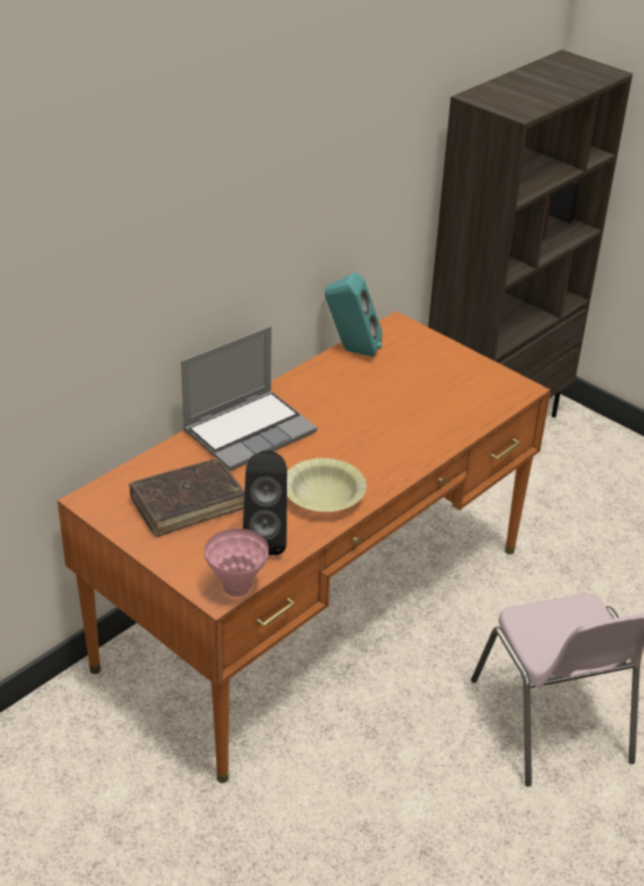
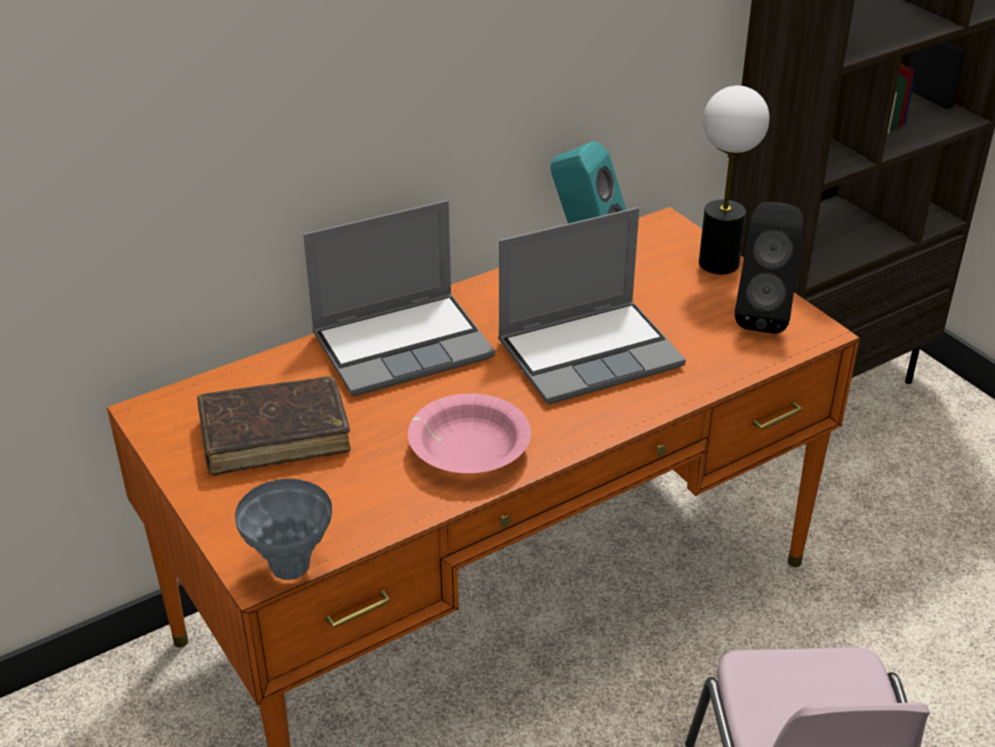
camera: 15 degrees right, 0 degrees up
(237, 588) = (291, 567): pink vase -> grey vase
(266, 538) = (363, 498): black speaker -> black speaker (763, 315)
(323, 496) = (469, 449): yellow bowl -> pink bowl
(379, 421) = (590, 352): none -> laptop
(443, 348) = (718, 263): none -> table lamp

